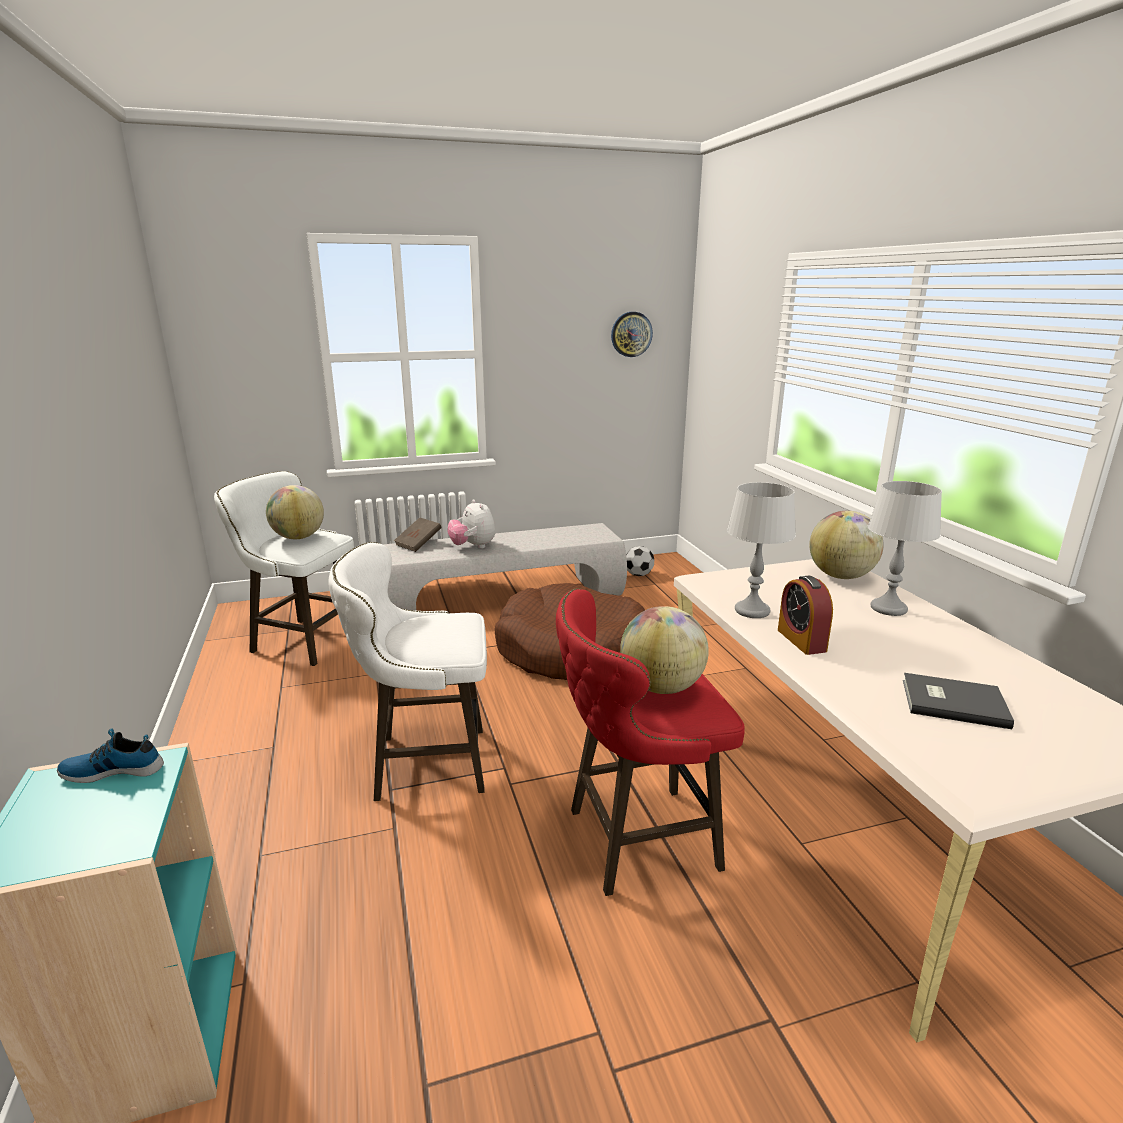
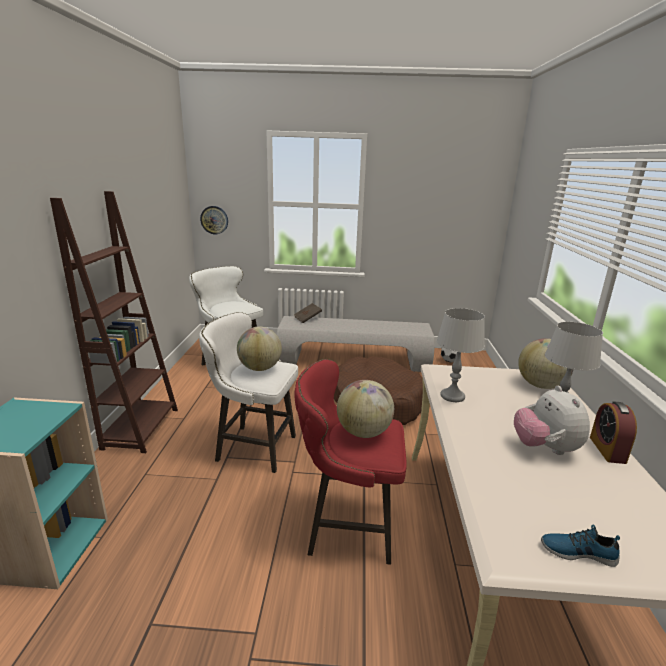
camera: 20 degrees right, 0 degrees up
(113, 770) = (43, 407): shoe -> shoe (577, 551)
(201, 783) = (141, 428): none -> brown bookcase
(298, 537) = (231, 304): globe -> globe (260, 368)
(473, 547) = (337, 325): plush toy -> plush toy (545, 448)
(631, 334) = (466, 200): wall clock -> wall clock (214, 220)
(801, 640) = (470, 423): alarm clock -> alarm clock (607, 449)
(952, 702) = (547, 491): grey book -> none

